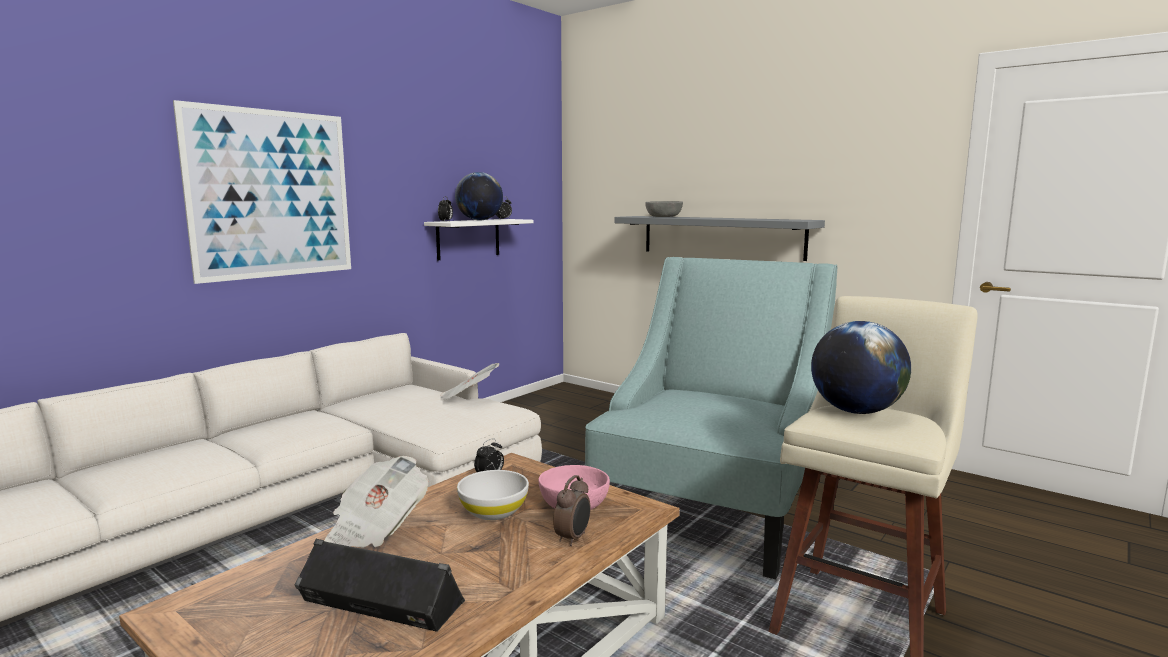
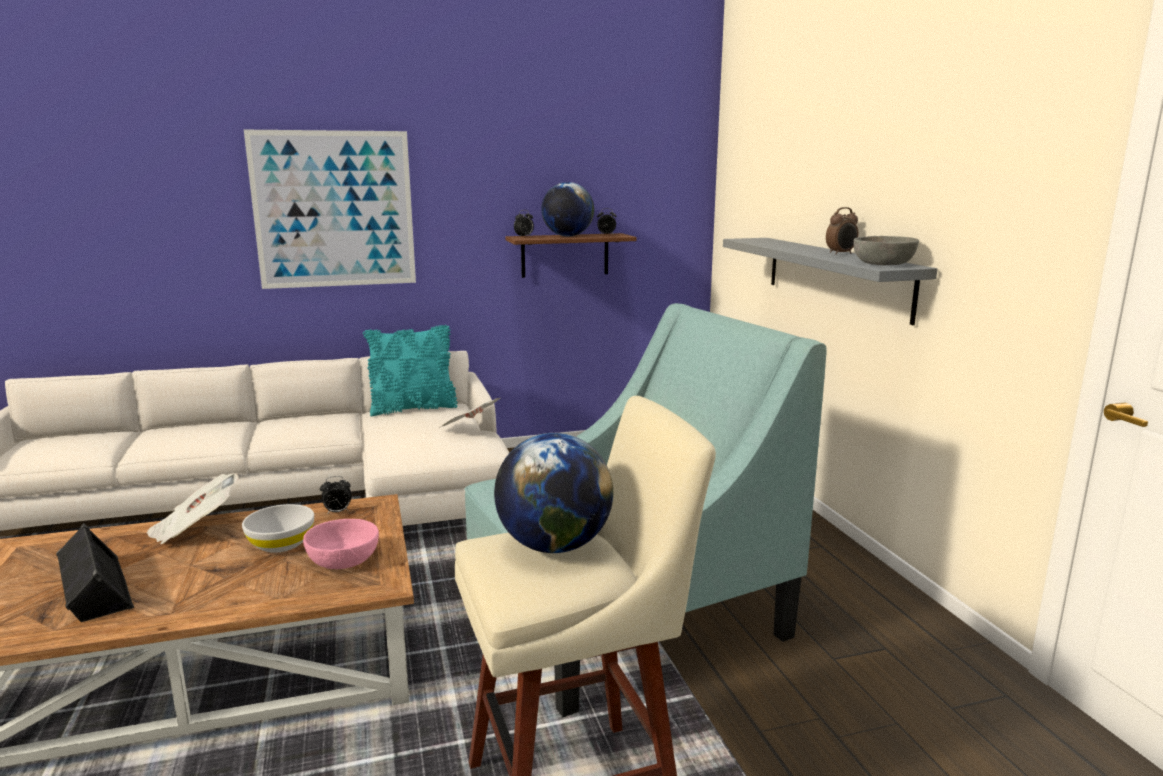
camera: 35 degrees right, 5 degrees up
(375, 394) = (413, 408): none -> turquoise pillow
(468, 238) = (565, 255): white shelf -> brown shelf
(573, 538) = (283, 589): alarm clock -> alarm clock (841, 253)
(663, 216) = (775, 243): grey bowl -> grey bowl (883, 263)

